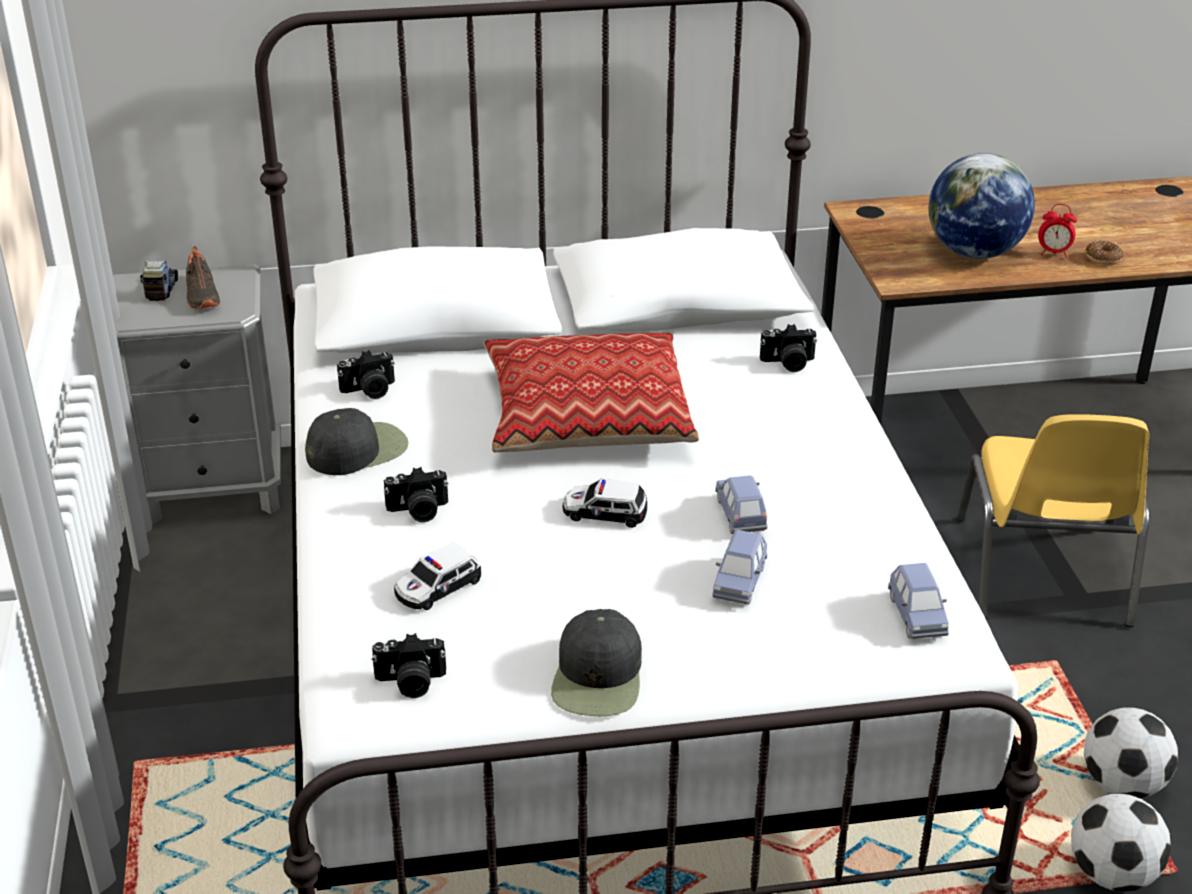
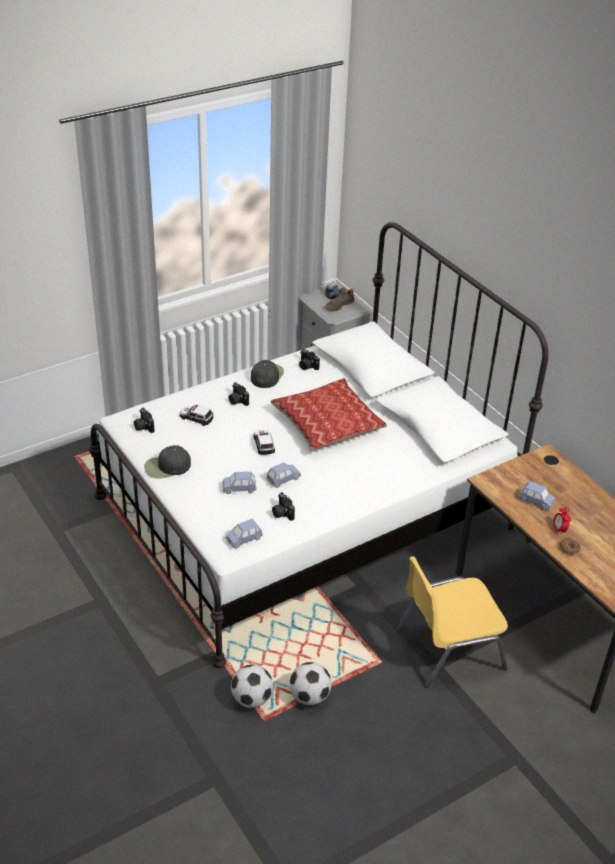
camera: 65 degrees right, 5 degrees up
(357, 449) = (266, 375): black cap -> black cap turned 105 degrees counterclockwise
(788, 363) = (408, 469): camera -> camera (282, 513)
(974, 253) = (536, 501): globe -> blue toy car

